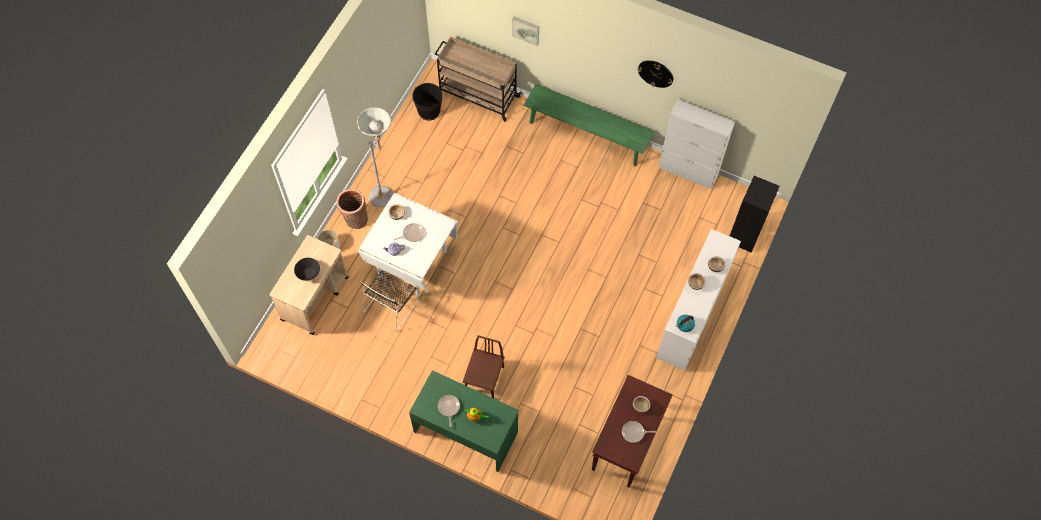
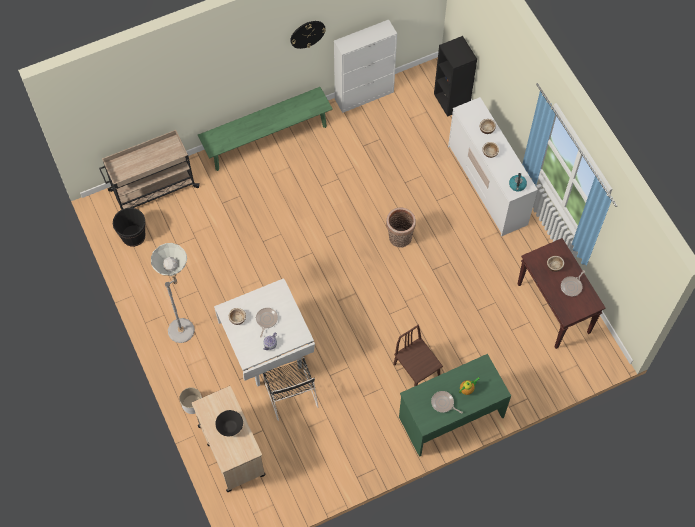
camera: 50 degrees left, 0 degrees up
(355, 220) = (184, 366): basket -> basket (399, 239)
(526, 30) = (174, 92): picture -> none

